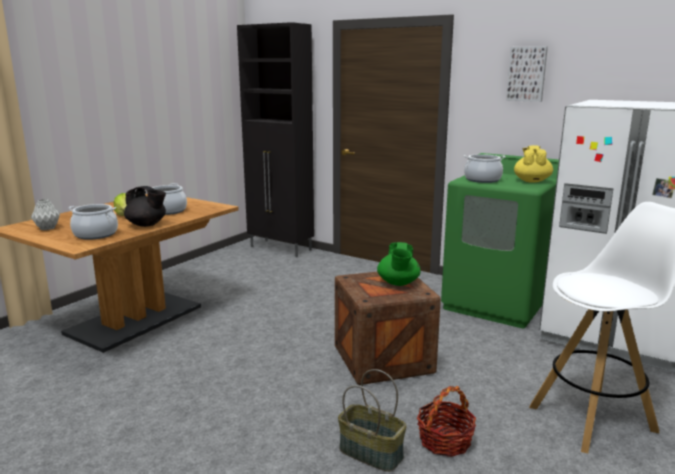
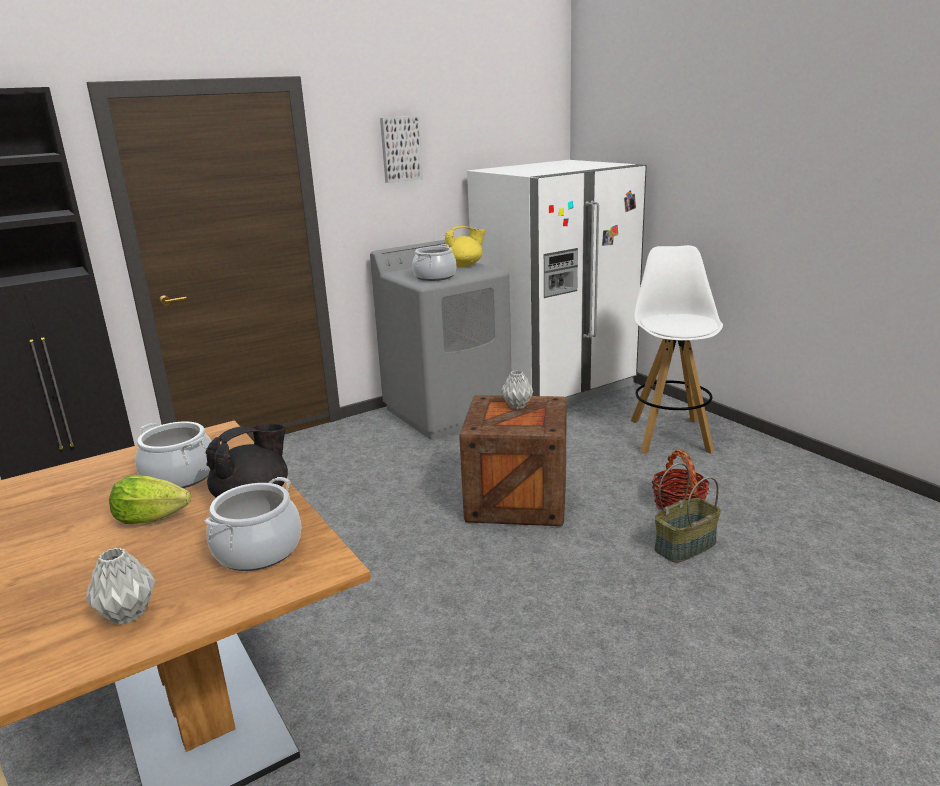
camera: 65 degrees left, 5 degrees up
(398, 283) = (517, 406): green teapot -> grey vase
(496, 304) = (448, 412): green washing machine -> grey washing machine
(531, 181) = (464, 265): yellow teapot -> yellow teapot turned 135 degrees clockwise

